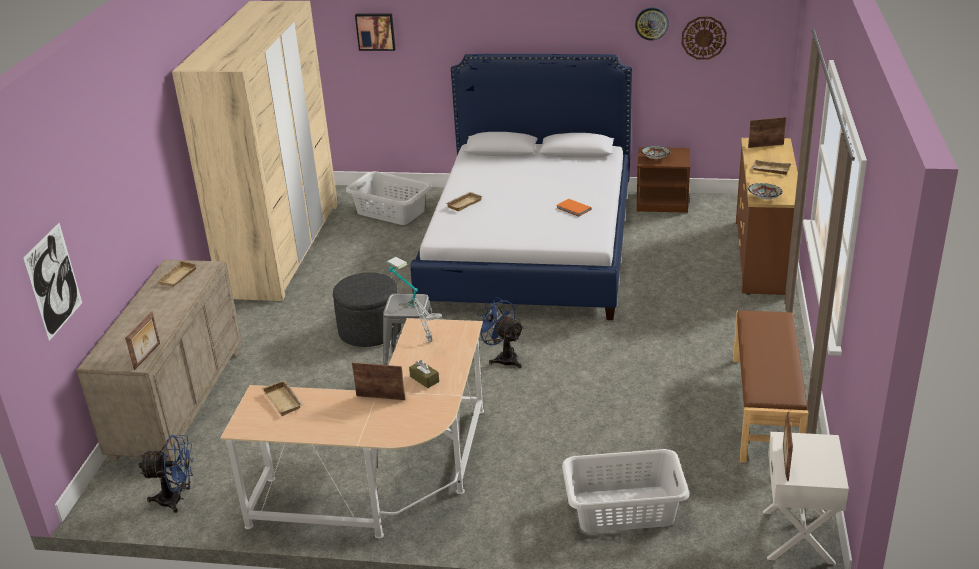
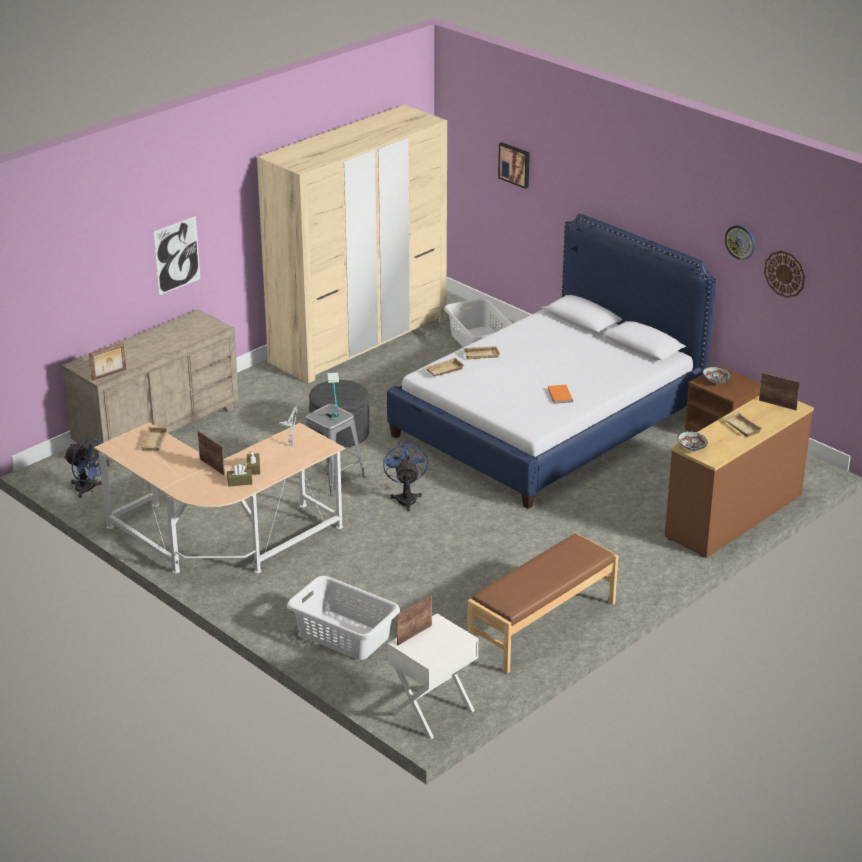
camera: 35 degrees right, 0 degrees up
(53, 281) = (59, 294): picture -> picture (177, 255)
(179, 277) = (191, 327): beige tray -> beige tray (445, 370)
(430, 399) = (239, 482): none -> brown tissue box

